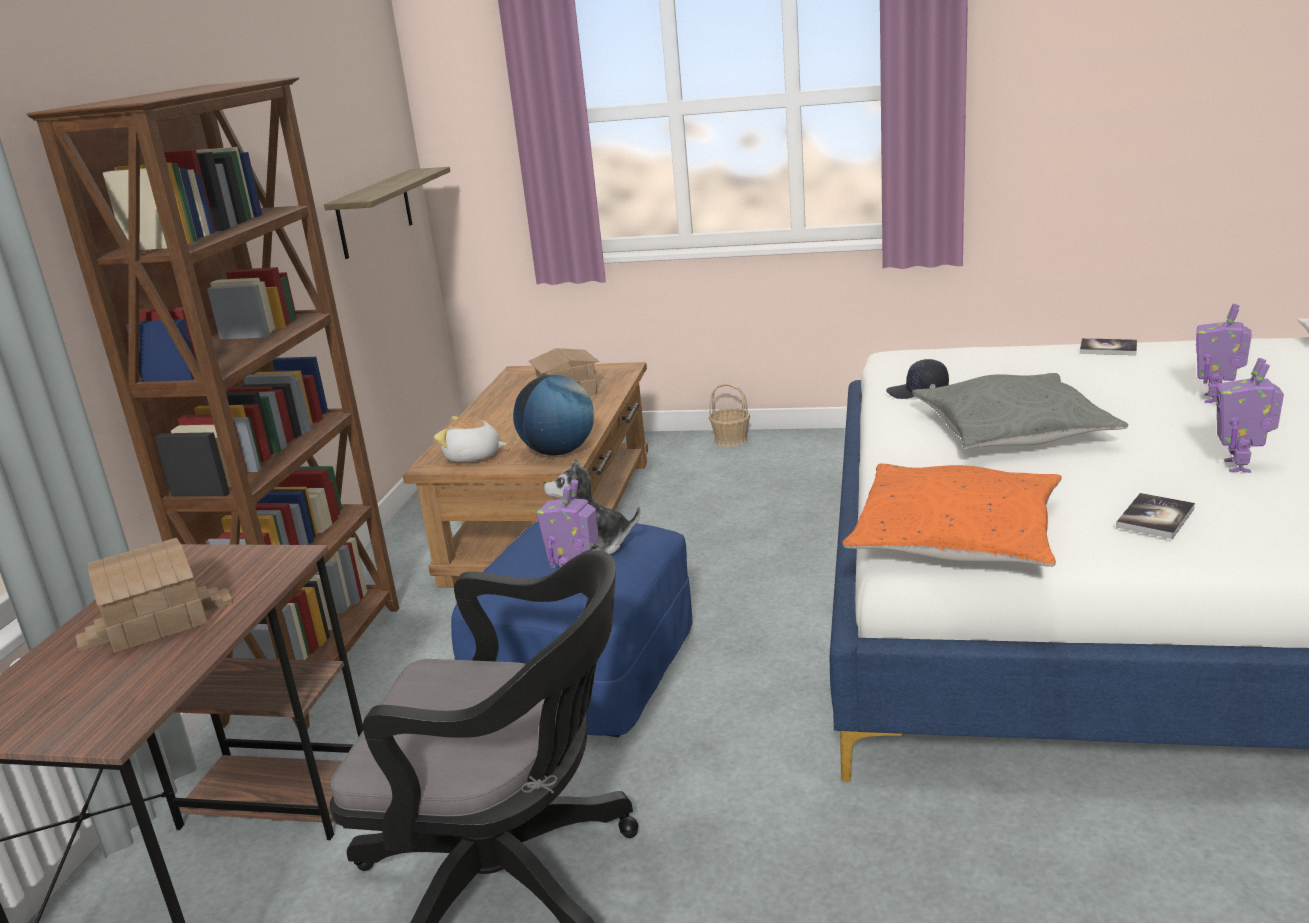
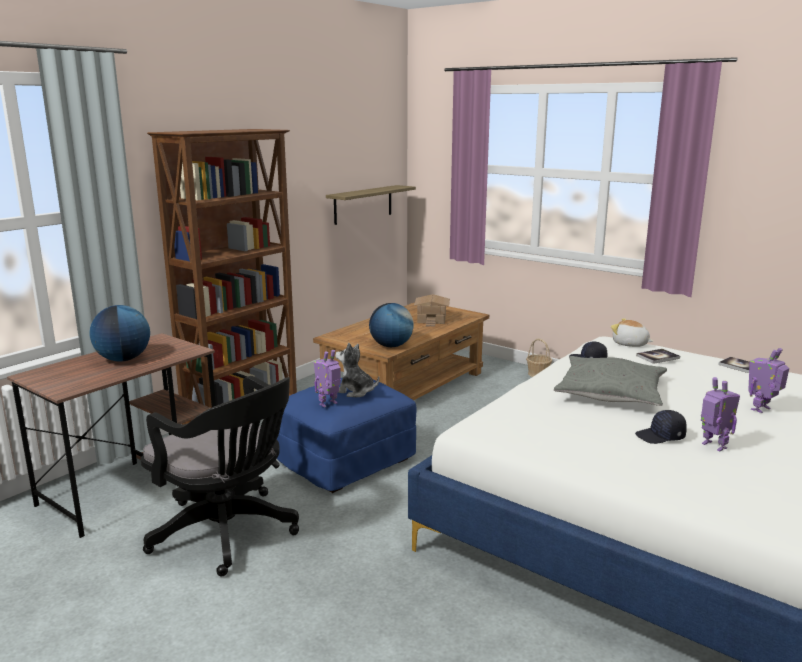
camera: 25 degrees right, 5 degrees down
(156, 621) = (123, 359): toy house -> globe
(473, 457) = (351, 338): plush toy -> plush toy (630, 344)
(956, 536) = (500, 431): orange pillow -> none
(1155, 518) = (618, 455): book -> book (658, 357)
(1165, 473) = (660, 436): none -> black cap
(1240, 466) = (713, 446): toy robot -> toy robot turned 105 degrees clockwise

